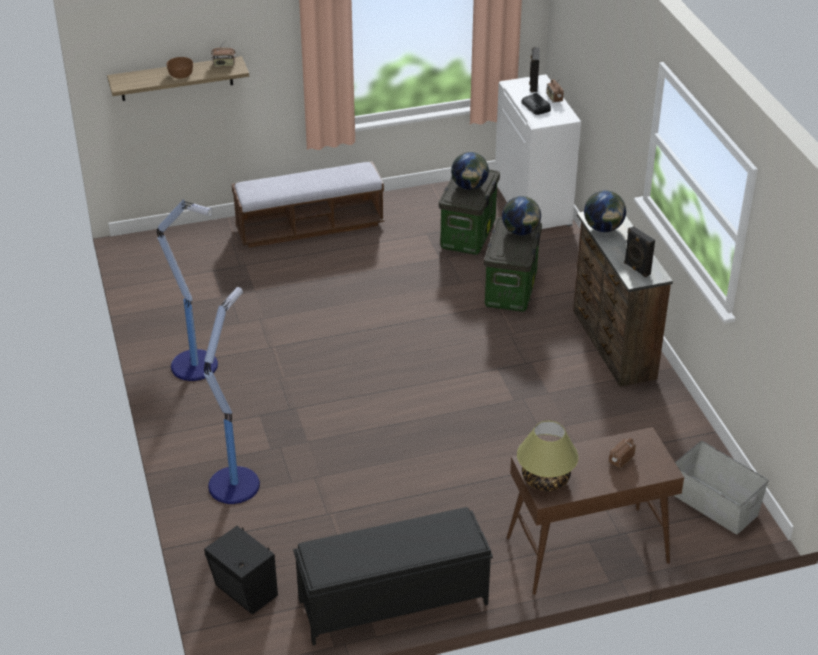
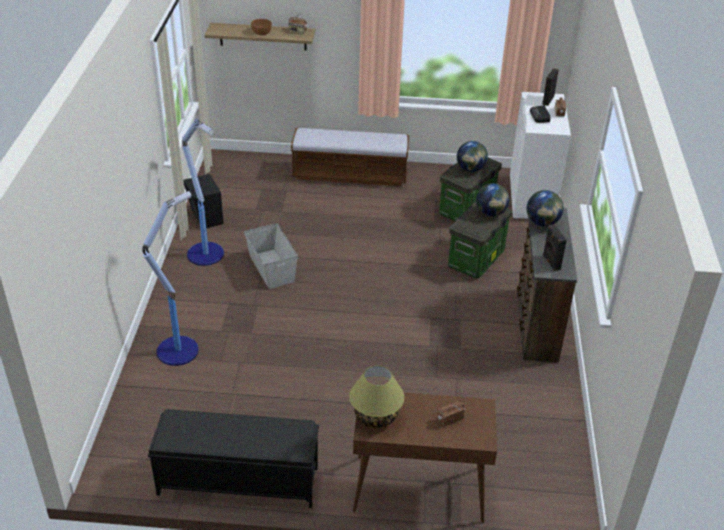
camera: 20 degrees right, 0 degrees up
(245, 593) = (133, 436): black speaker -> black speaker (205, 218)
(714, 503) = (551, 483): grey storage box -> grey storage box (272, 268)

